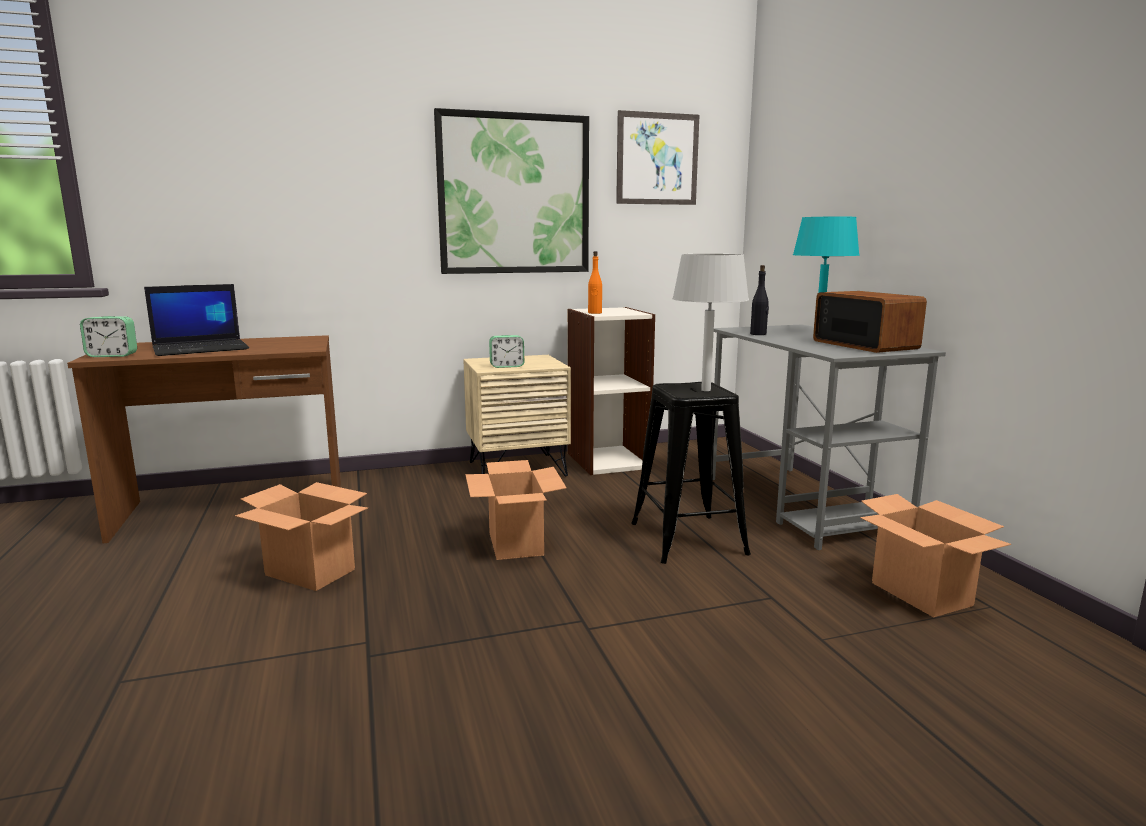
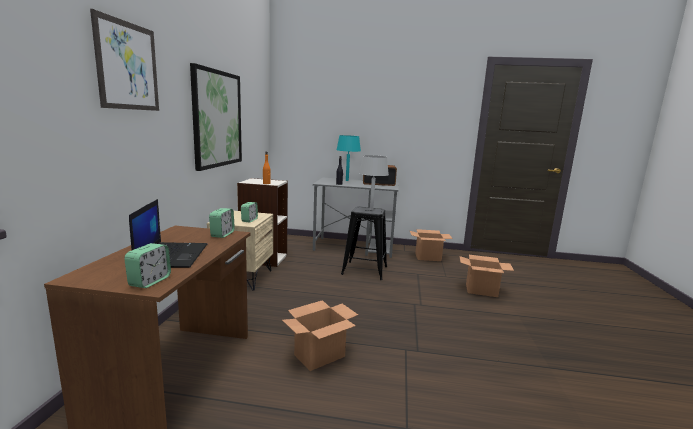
camera: 65 degrees left, 0 degrees up
(301, 347) = (222, 234): none -> alarm clock
(516, 544) = (338, 299): cardboard box -> cardboard box (481, 290)
(657, 159) = (253, 100): picture -> picture (128, 66)

